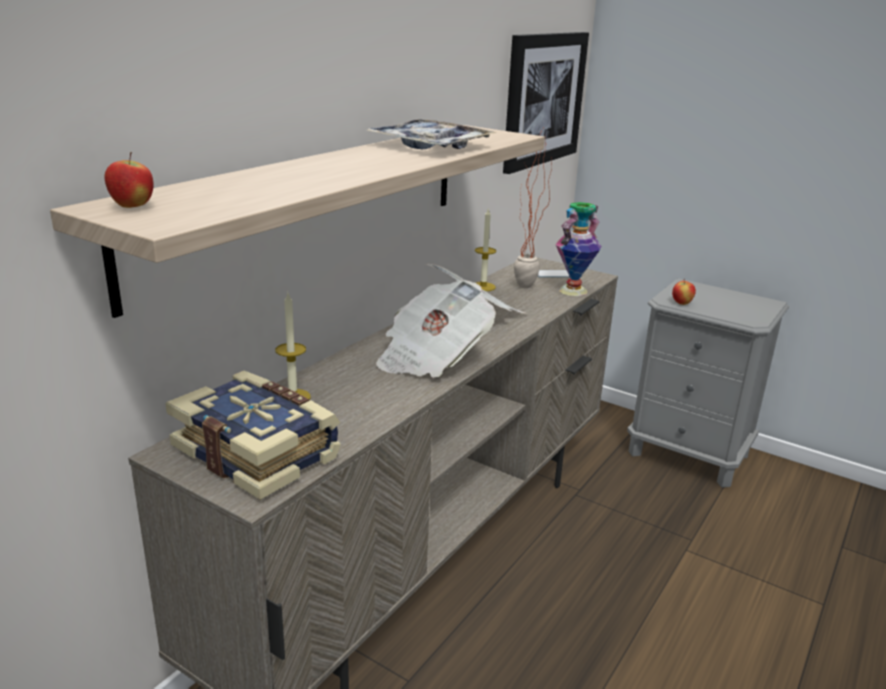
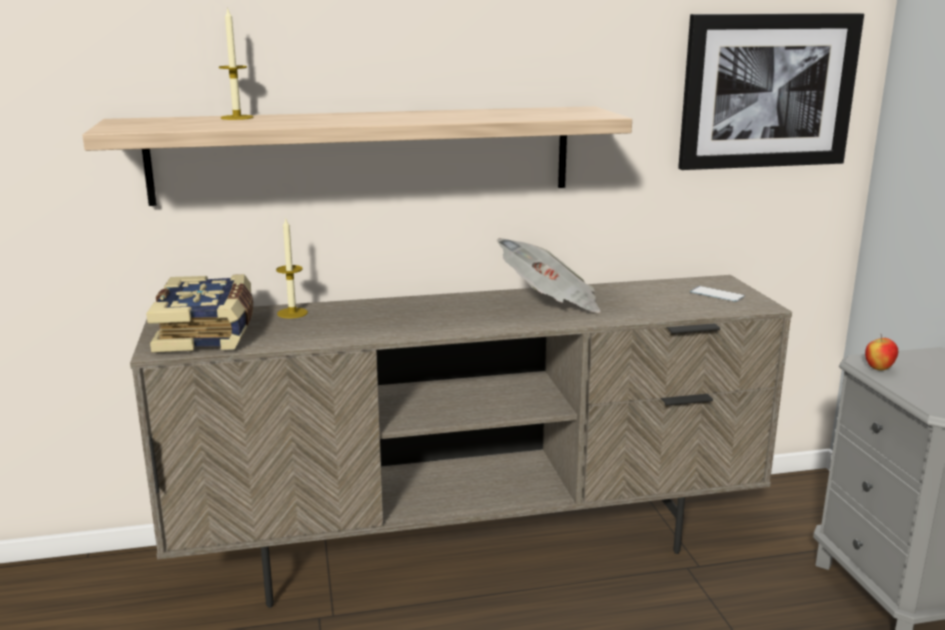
camera: 45 degrees right, 5 degrees down
(132, 207) = (136, 121): apple -> none
(430, 146) = (477, 114): tray -> none
(431, 357) = (439, 319): newspaper -> none
(483, 287) = (612, 287): candle -> candle (237, 117)
(525, 289) = (649, 298): potted plant -> none
(573, 291) = (699, 310): vase -> none

